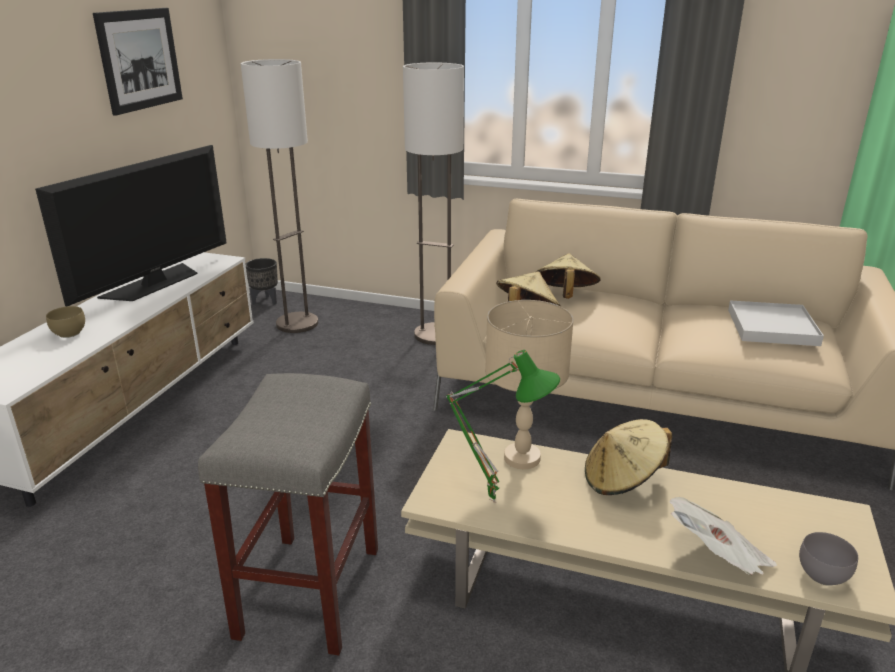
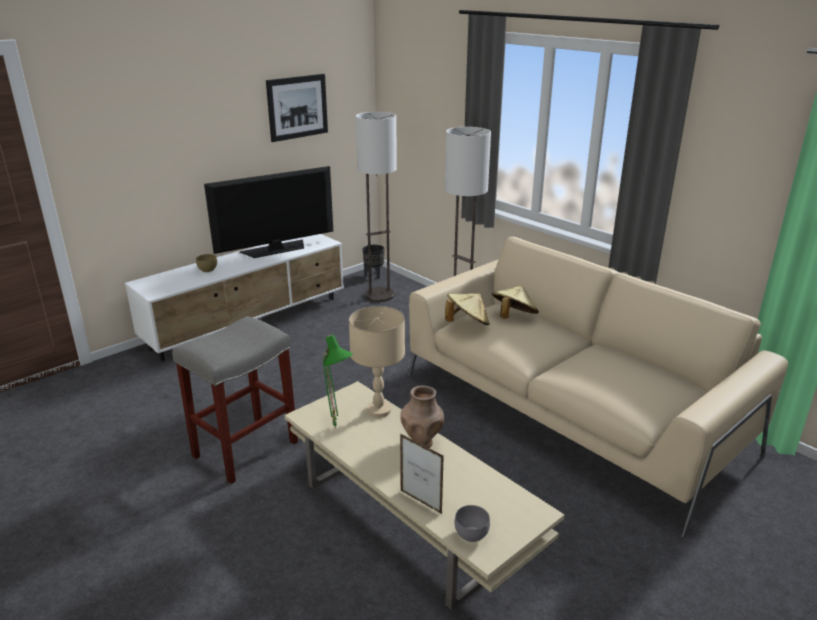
camera: 30 degrees right, 0 degrees up
(622, 480) = (422, 442): beige hat -> brown vase
(718, 559) = (420, 502): newspaper -> picture frame
(772, 327) = (636, 379): white tray -> none

